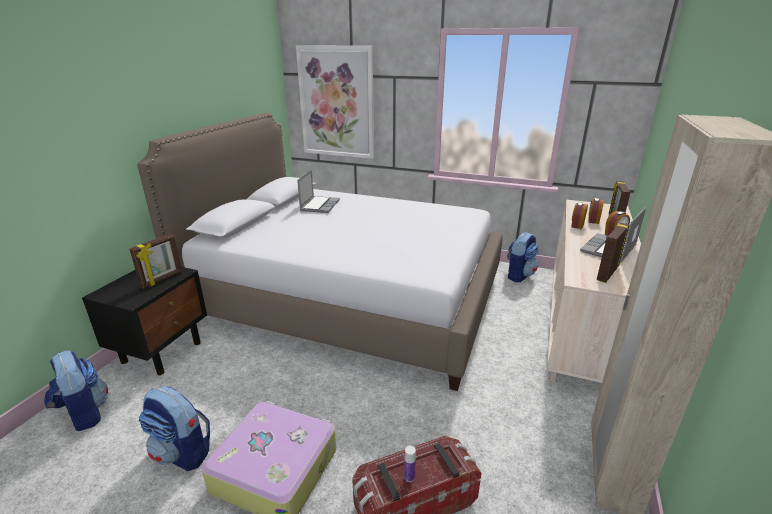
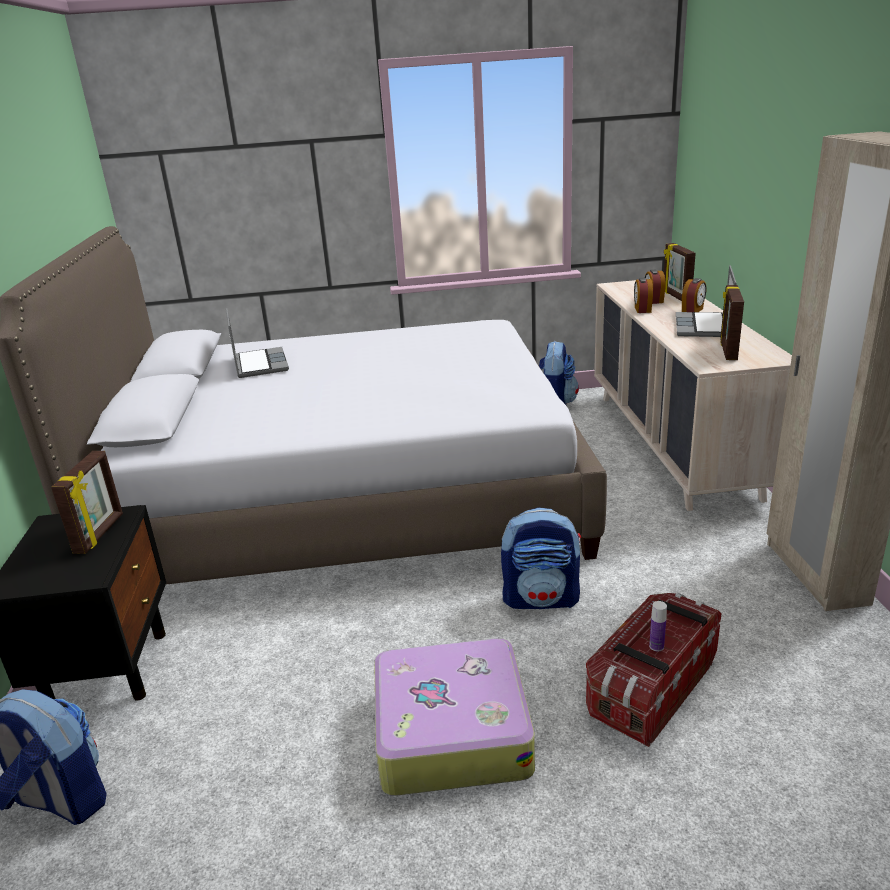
camera: 25 degrees left, 0 degrees up
(183, 453) = (296, 772): backpack -> backpack (541, 598)
(336, 102) = (214, 195): picture -> none

